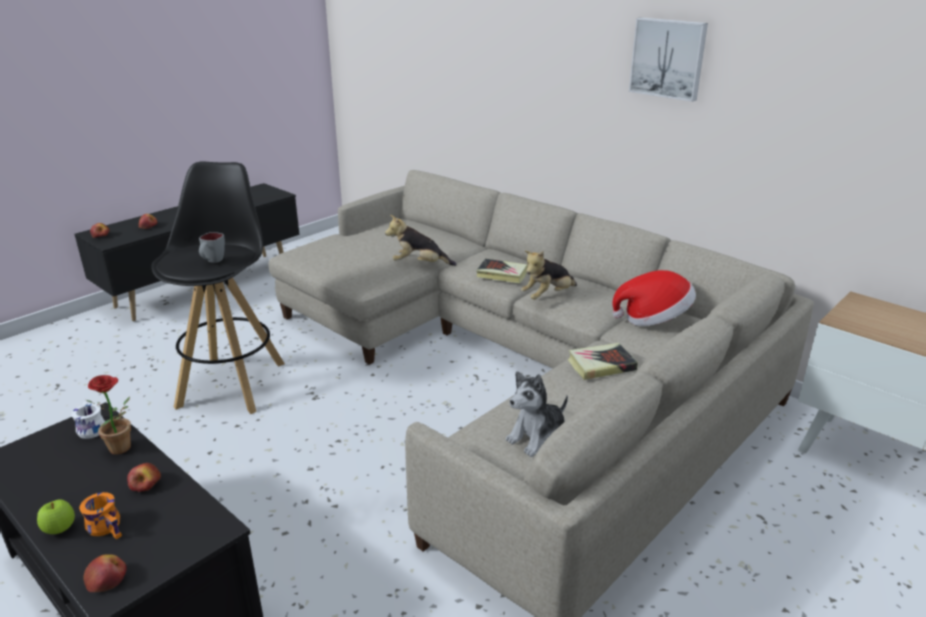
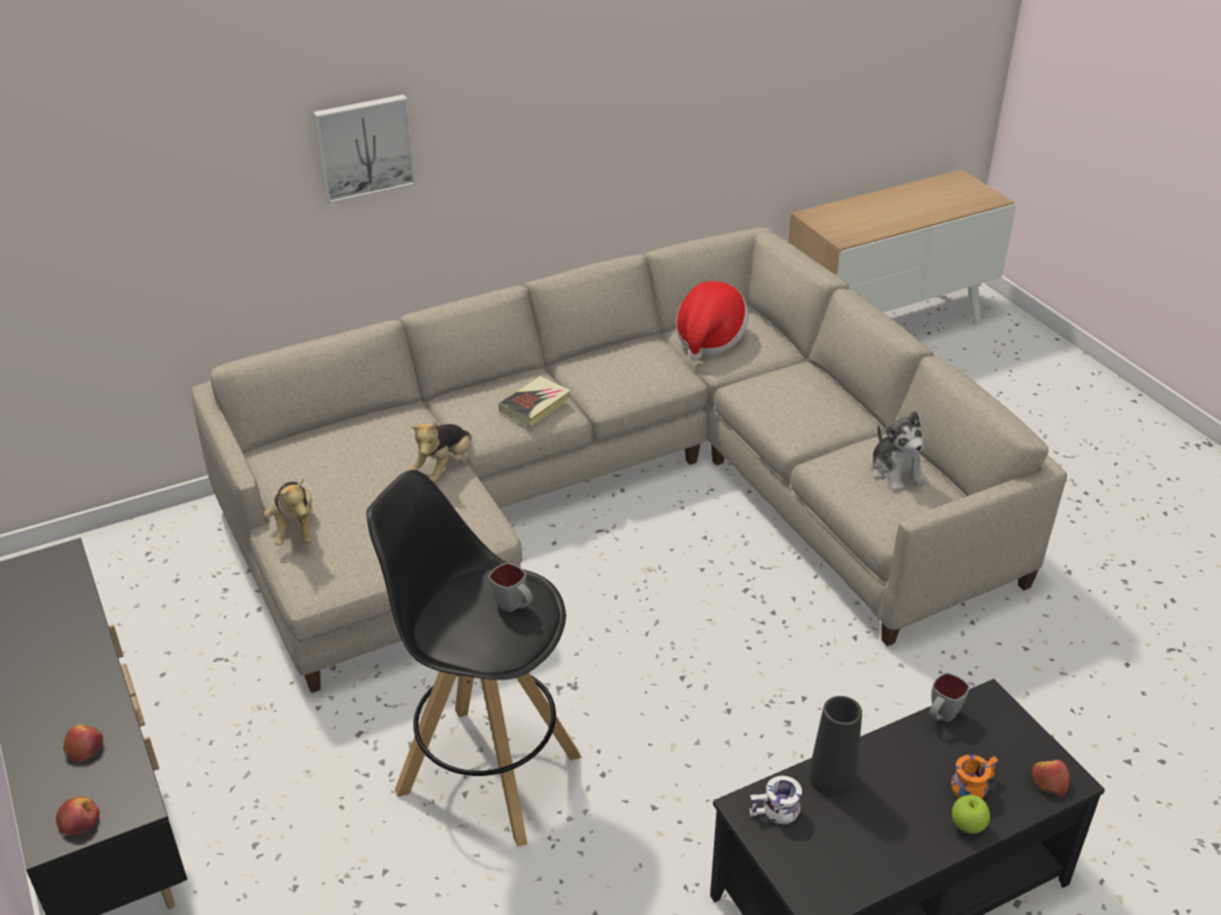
camera: 70 degrees left, 10 degrees up
(123, 449) = (832, 777): potted plant -> black vase
(146, 484) = (905, 755): apple -> none
(193, 499) = (941, 717): none -> grey mug
(548, 296) = (618, 388): plush toy -> plush toy (295, 529)
(601, 365) = (789, 398): book -> none
(668, 58) = (578, 61): picture -> picture (364, 147)

